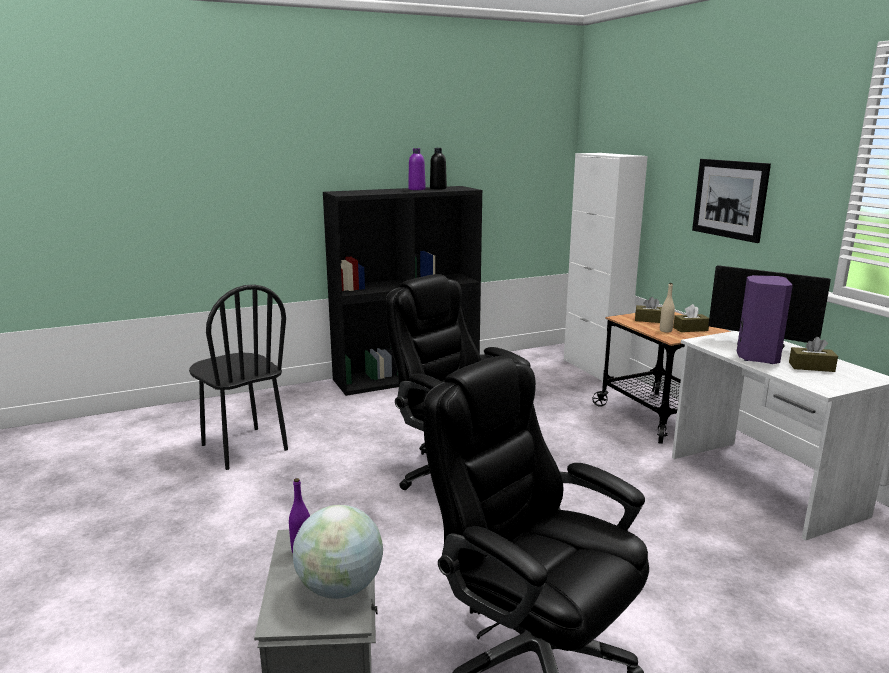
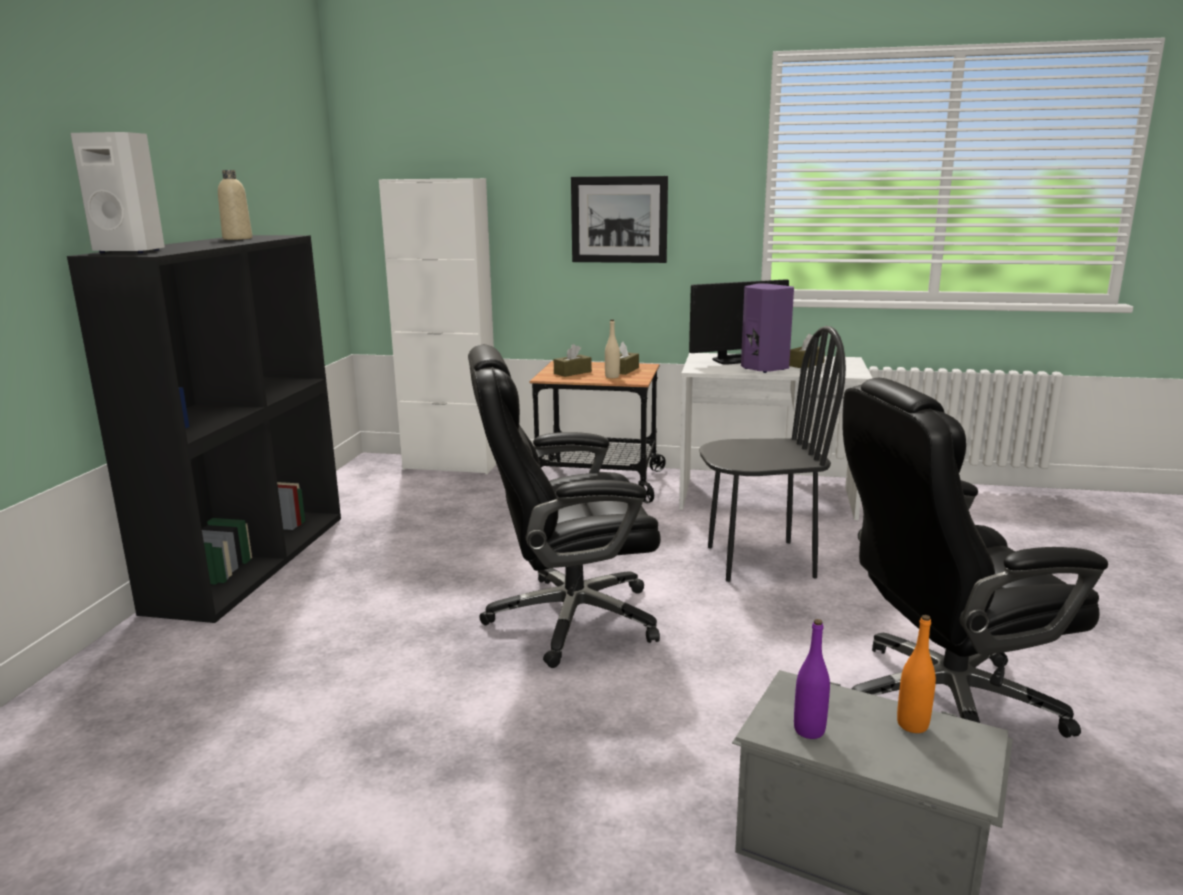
camera: 55 degrees left, 0 degrees up
(243, 447) = (217, 771): black chair -> black chair (760, 561)
(340, 588) = (912, 725): globe -> orange bottle
(350, 192) = (131, 251): none -> white speaker
(417, 189) = (217, 241): purple bottle -> none
(438, 188) = (237, 238): black bottle -> beige bottle

